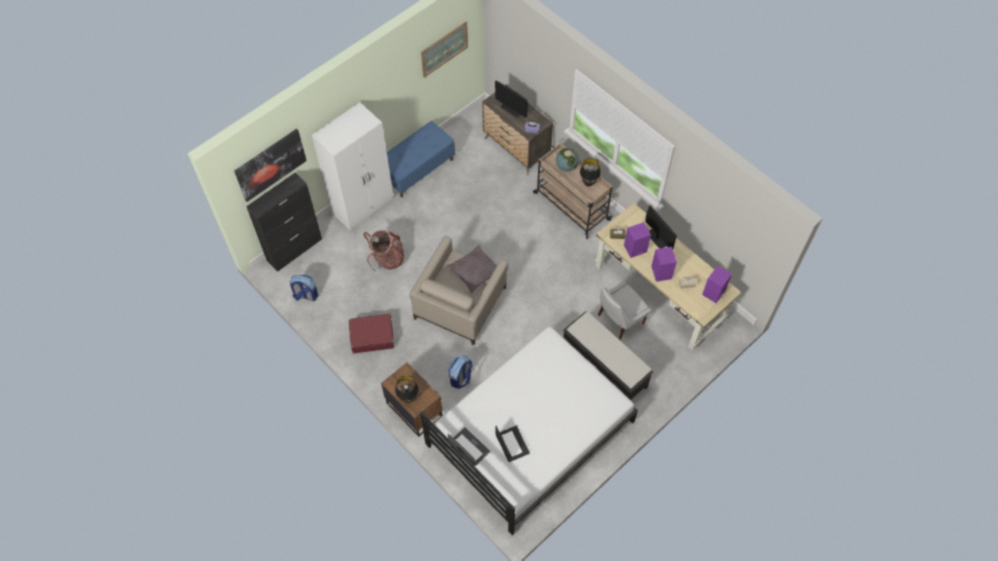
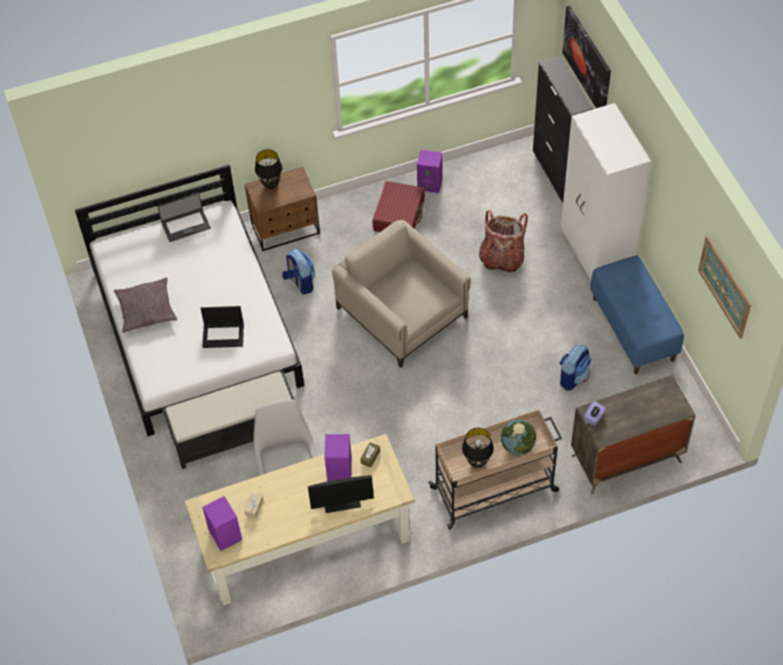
camera: 115 degrees right, 5 degrees down
(305, 295) = (486, 168): backpack -> backpack (573, 377)
(475, 272) = (413, 308): grey pillow -> grey pillow (146, 309)
(511, 109) = (643, 406): monitor -> none
(511, 443) = (166, 264): laptop -> laptop (223, 334)
(660, 272) = (288, 485): purple speaker -> purple speaker (430, 184)

